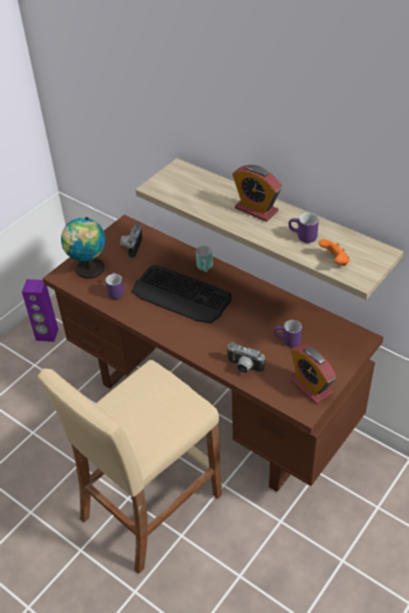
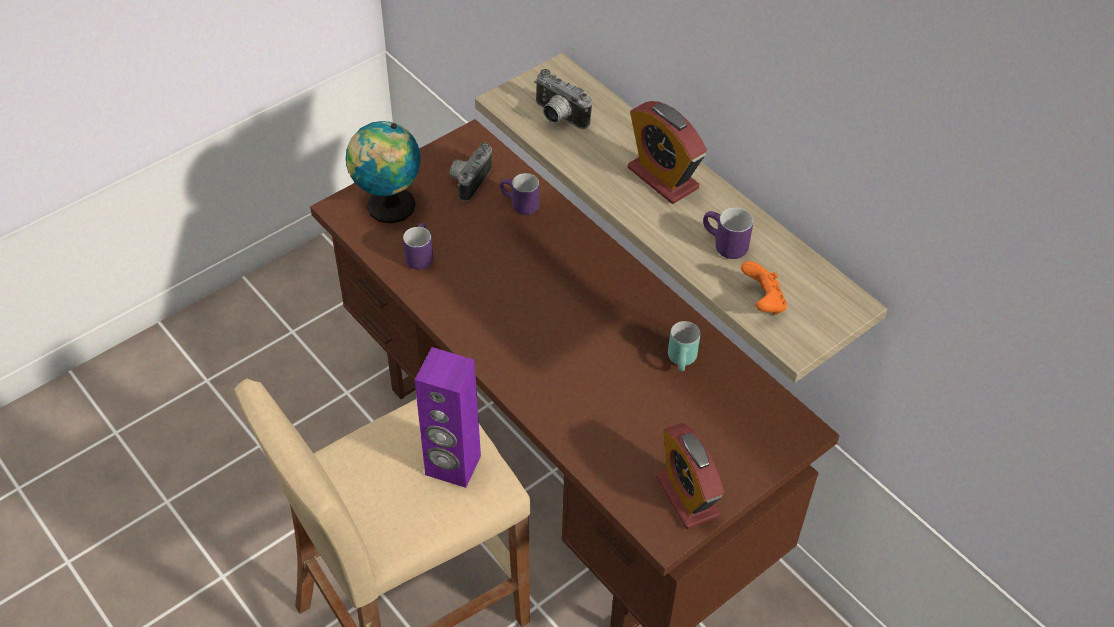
camera: 10 degrees right, 5 degrees up
(47, 335) = (325, 284): purple speaker -> purple speaker (452, 466)
(181, 295) = (525, 285): keyboard -> none
(206, 268) = (580, 246): turquoise mug -> turquoise mug (683, 361)
(243, 367) = (587, 437): camera -> camera (557, 117)
(287, 341) = (674, 407): purple mug -> purple mug (519, 206)

